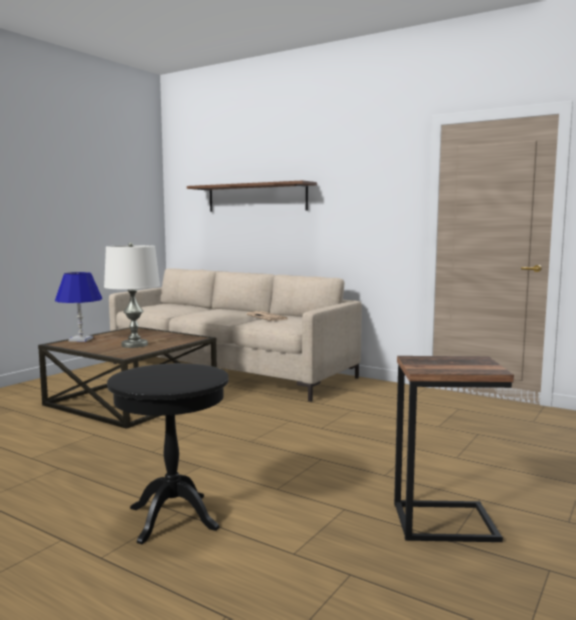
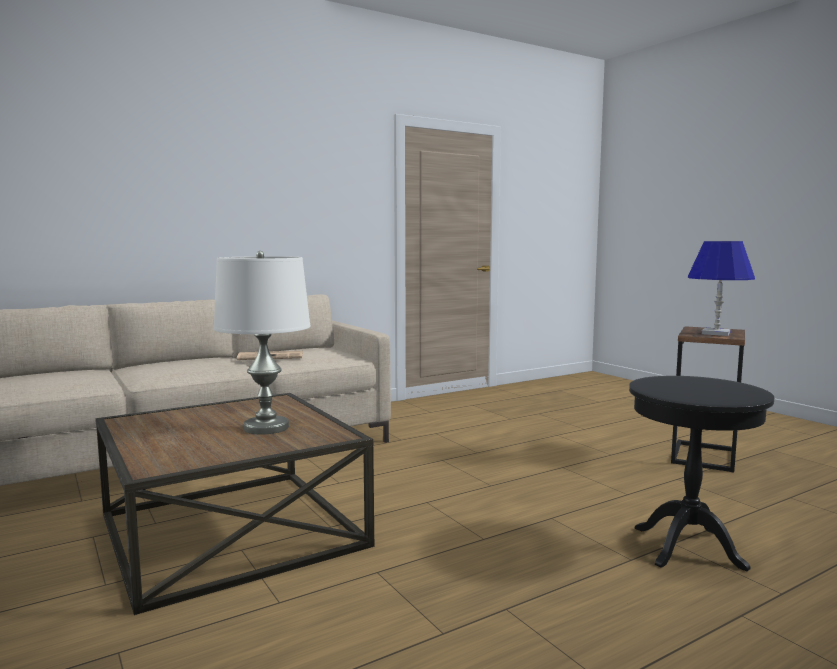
camera: 65 degrees left, 0 degrees up
(81, 339) = (149, 453): blue table lamp -> blue table lamp (716, 333)
(256, 198) = (156, 185): brown shelf -> none

